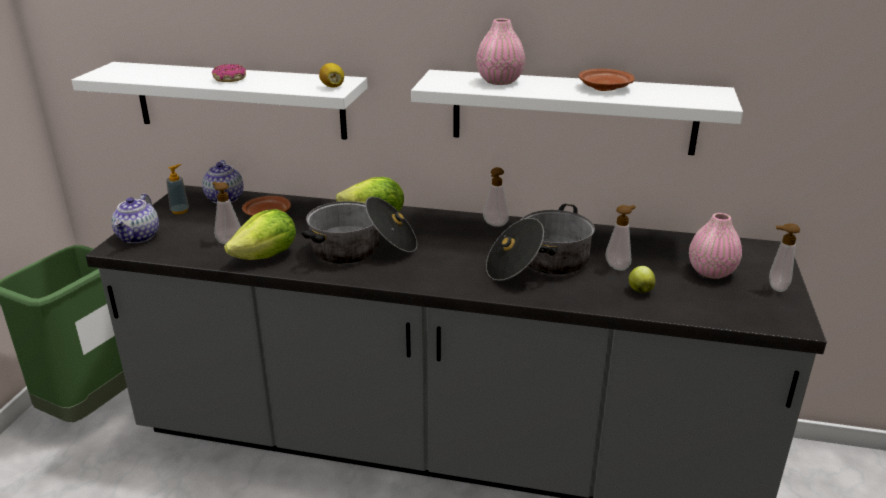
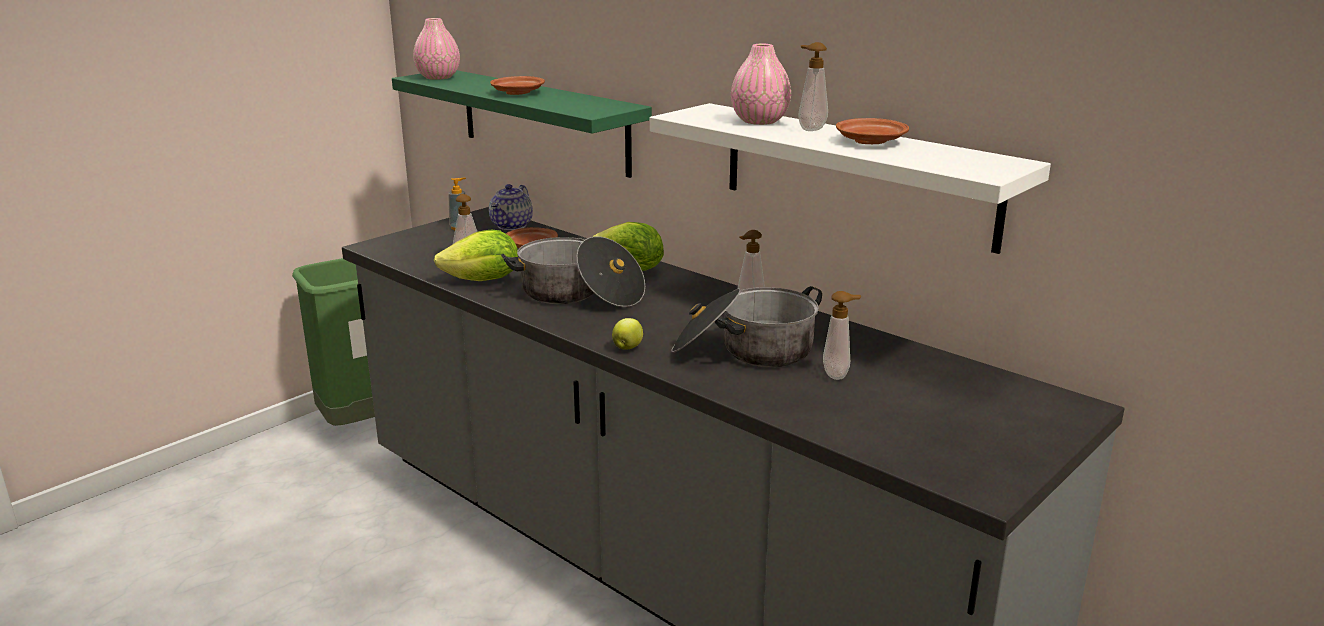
camera: 30 degrees right, 5 degrees down
(139, 237) = (399, 241): teapot -> none
(230, 79) = (518, 93): donut -> brown plate
(239, 100) = (543, 121): white shelf -> green shelf
(332, 86) = (599, 109): lemon -> none
(640, 290) = (829, 404): apple -> apple (627, 348)
(711, 272) = (953, 410): pink vase -> pink vase (438, 77)
(775, 287) = (1020, 447): soap dispenser -> soap dispenser (810, 129)

